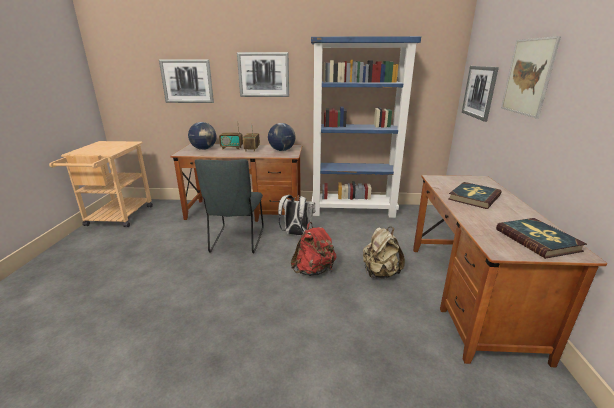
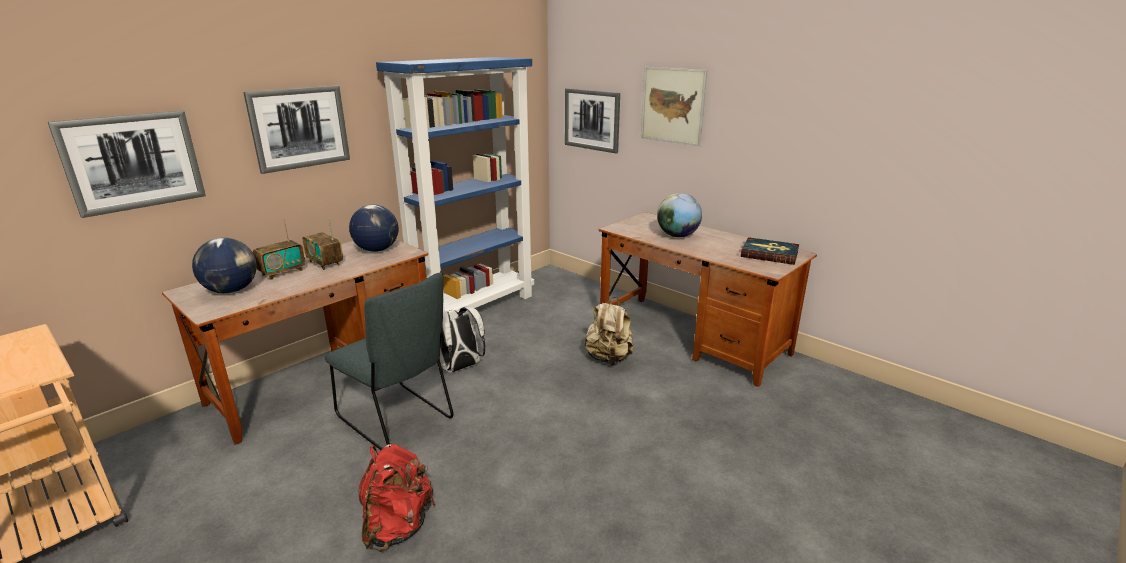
camera: 50 degrees left, 0 degrees up
(313, 270) = (549, 393): red backpack -> red backpack (397, 526)
(473, 197) = (677, 236): book -> globe

